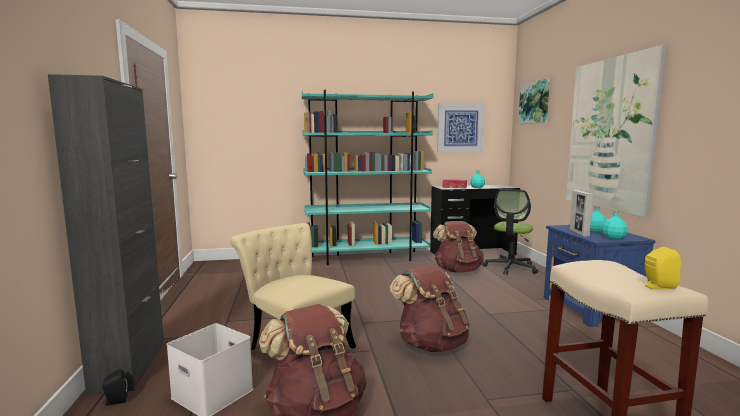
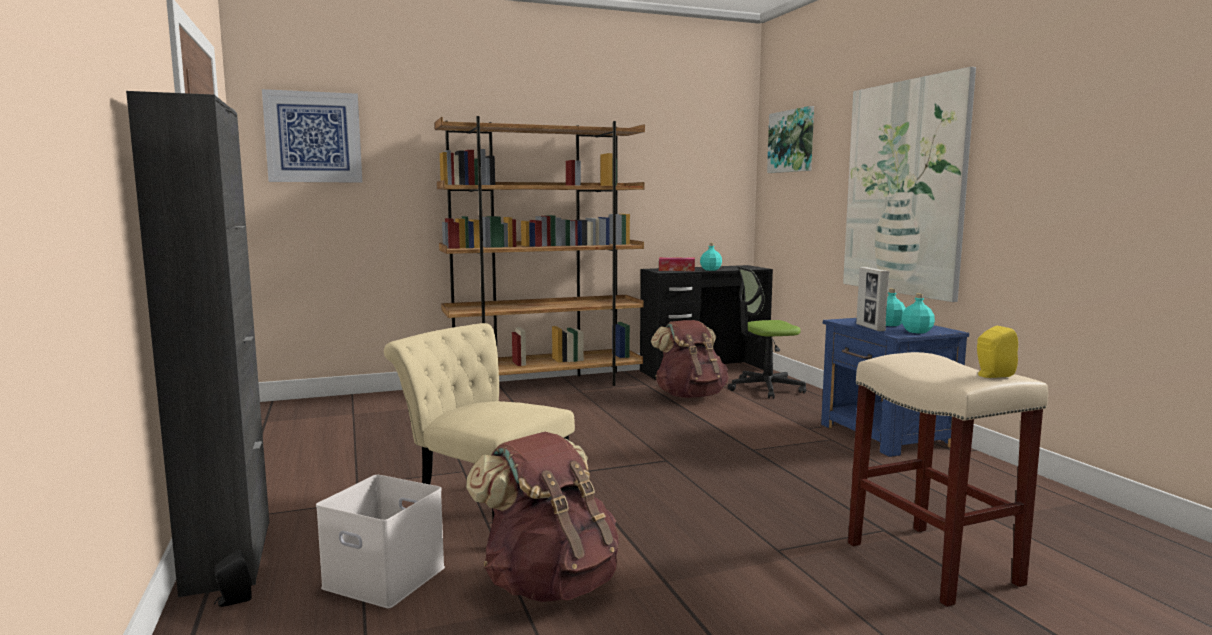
camera: 10 degrees left, 0 degrees up
(367, 258) = (545, 385): turquoise bookcase -> brown bookcase
(431, 344) = (682, 492): brown backpack -> none
(460, 128) = (681, 178): picture -> picture (313, 137)
(510, 267) = (765, 388): office chair -> office chair turned 60 degrees clockwise

